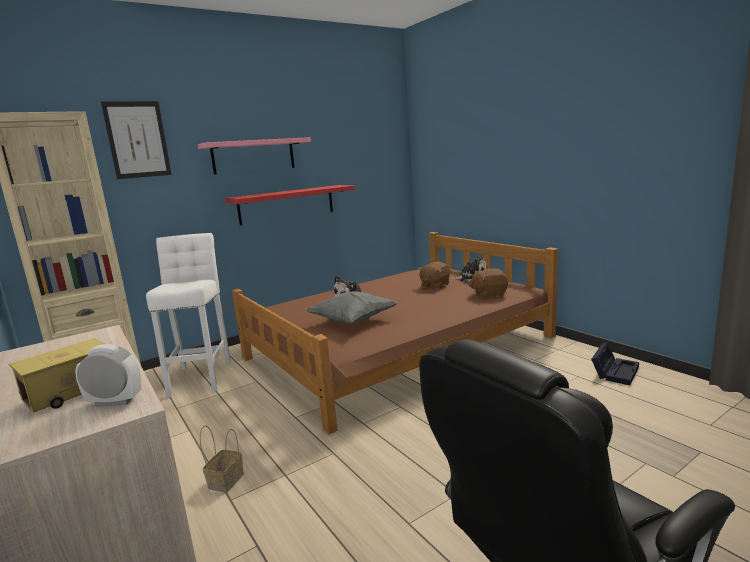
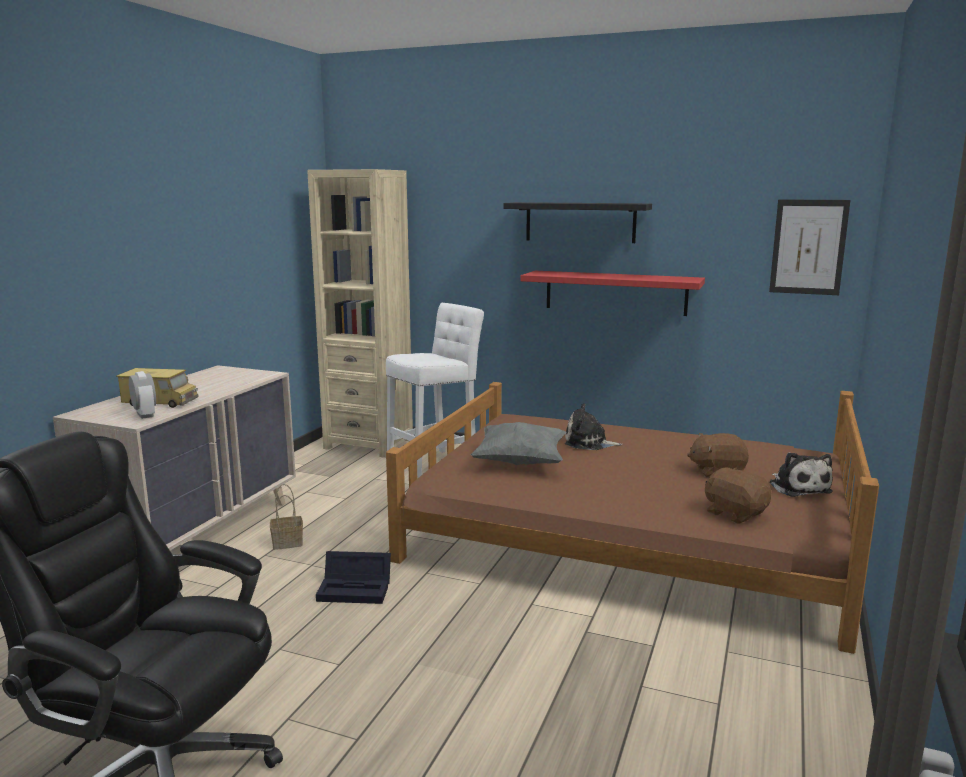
camera: 55 degrees right, 0 degrees up
(137, 140) = (454, 194): picture -> picture (808, 247)
(253, 156) = (580, 222): pink shelf -> black shelf
(614, 371) = (787, 742): black storage box -> black storage box (357, 589)

